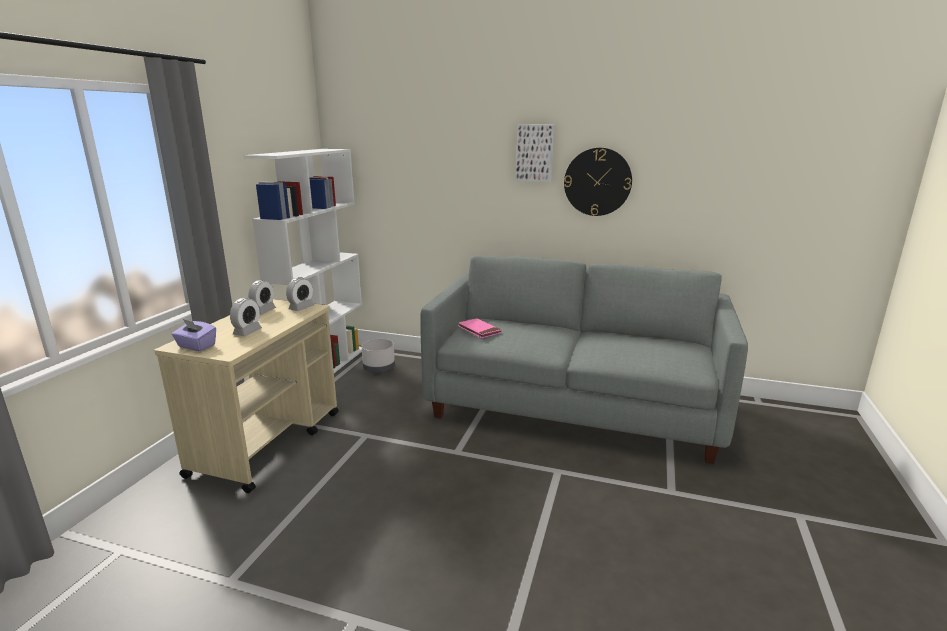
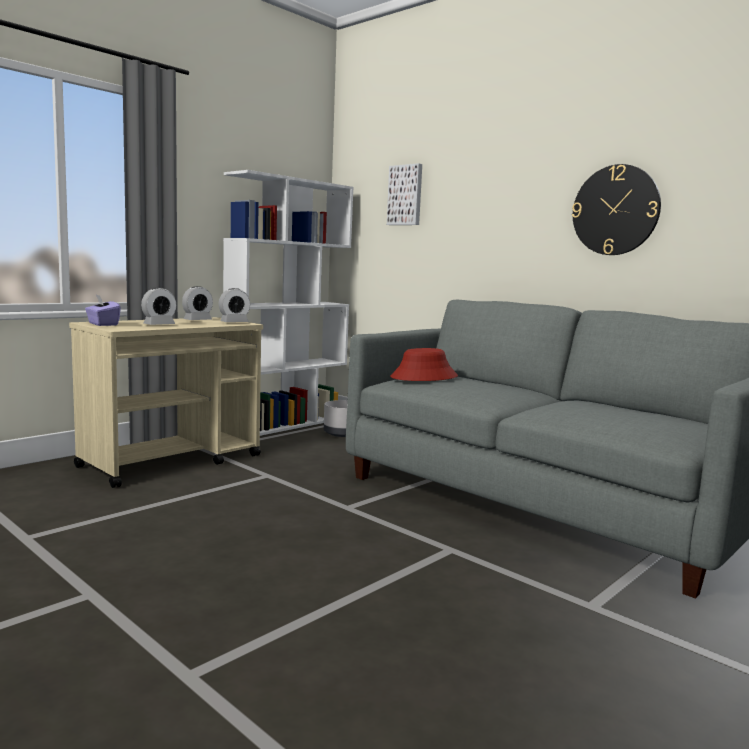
camera: 25 degrees right, 10 degrees down
(479, 330) = (424, 377): pink book -> red hat
(535, 153) = (541, 178): picture -> picture (406, 195)

